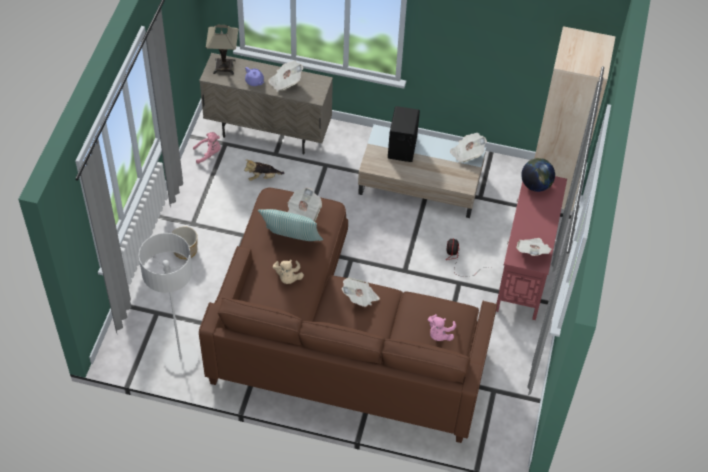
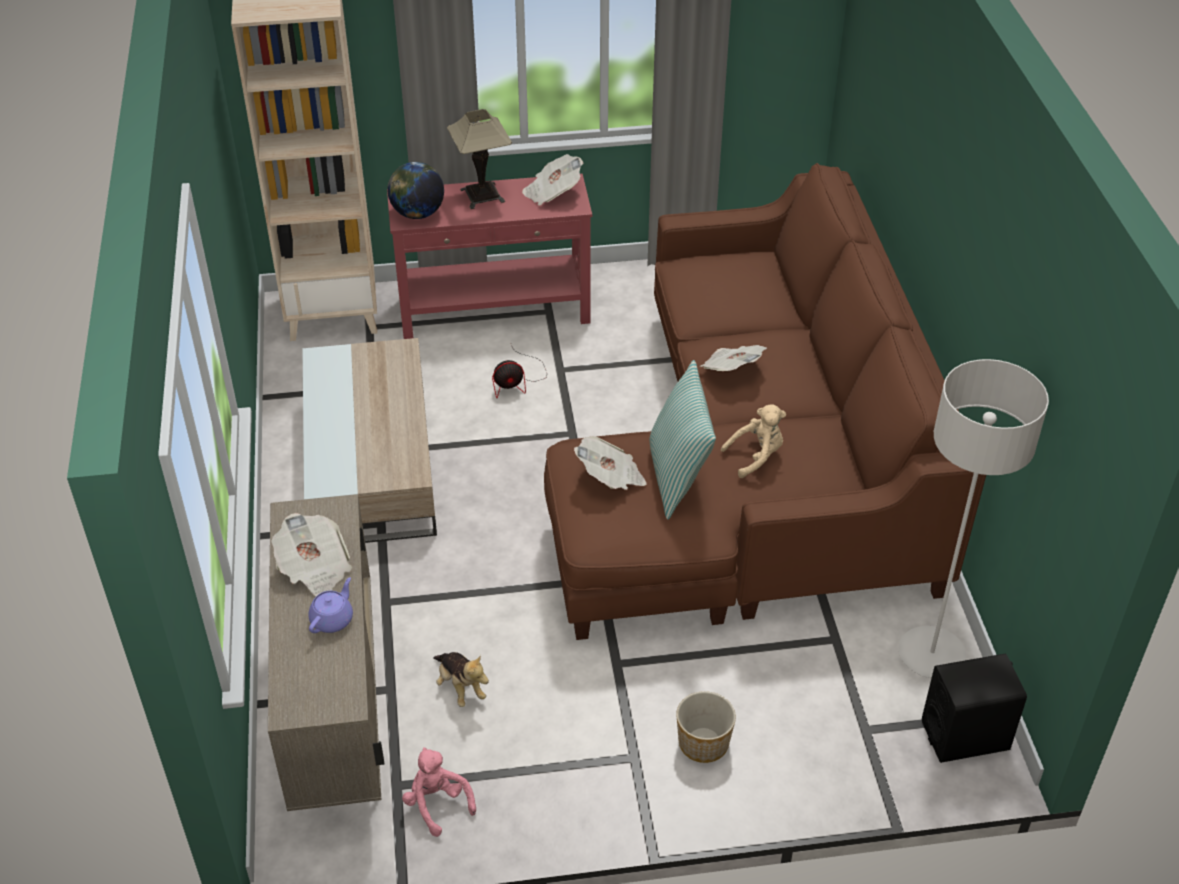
camera: 110 degrees left, 10 degrees down
(224, 66) = (306, 689): table lamp -> table lamp (482, 195)
(402, 148) = (349, 445): black speaker -> black speaker (965, 735)
(439, 334) = (737, 276): pink plush toy -> none
(467, 153) = (327, 365): newspaper -> none

